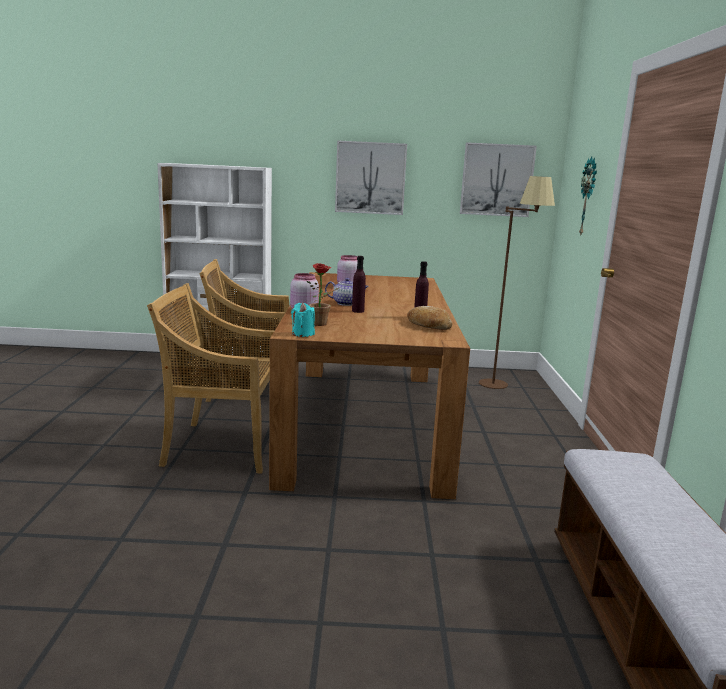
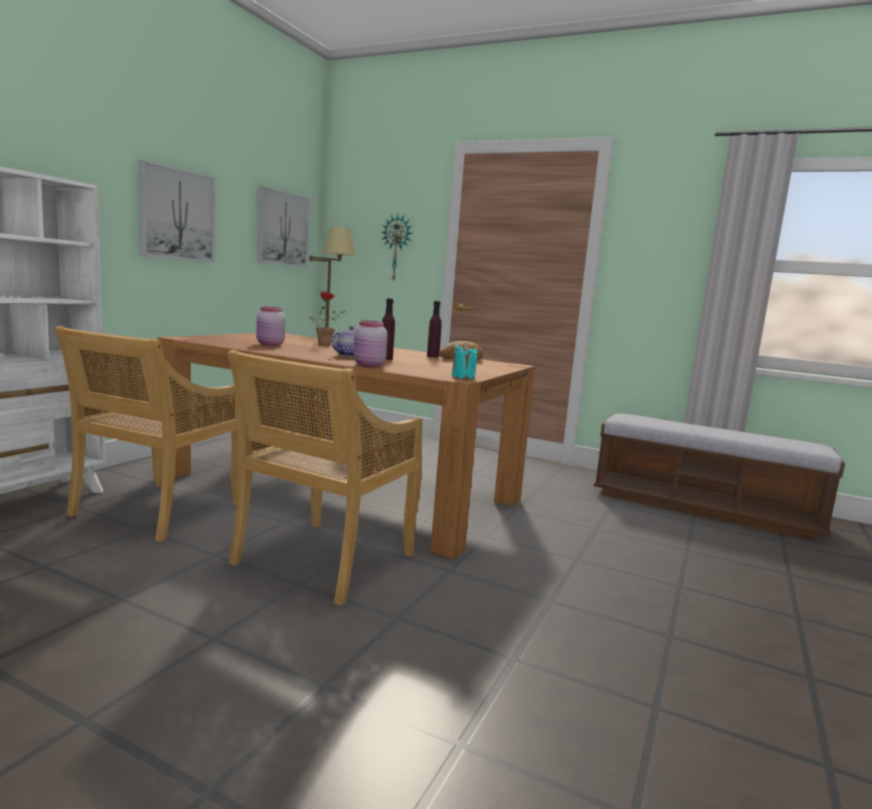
camera: 65 degrees left, 5 degrees down
(322, 324) = (428, 370): potted plant -> potted plant (327, 344)

